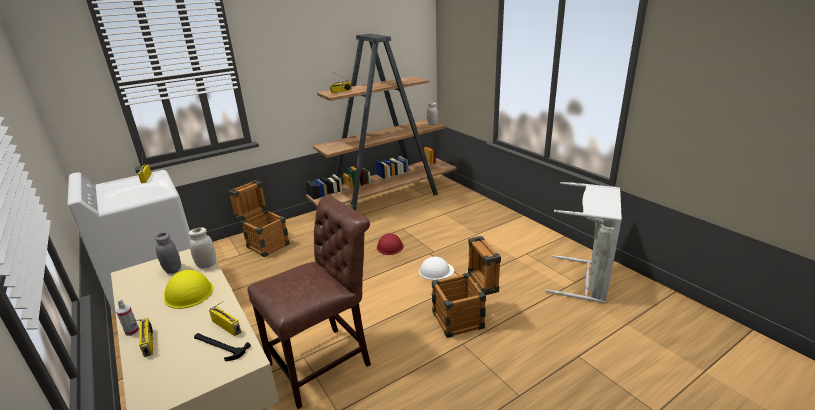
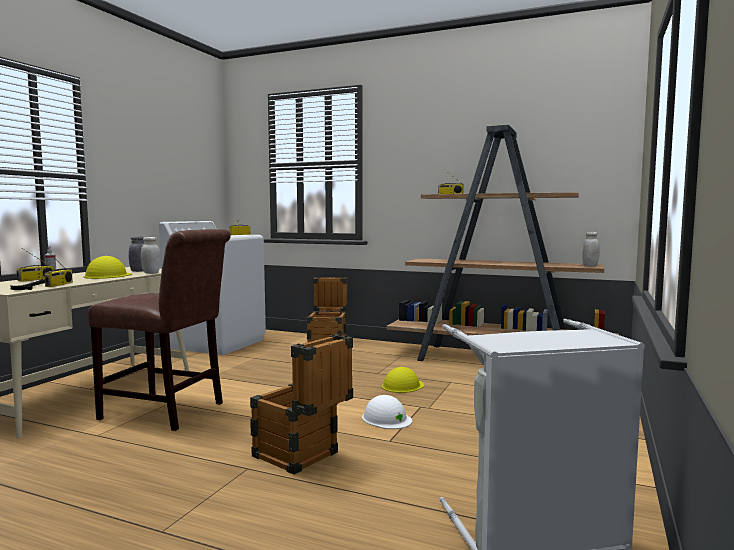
camera: 55 degrees right, 20 degrees down
(390, 246) = (402, 386): red hard hat -> yellow hard hat

